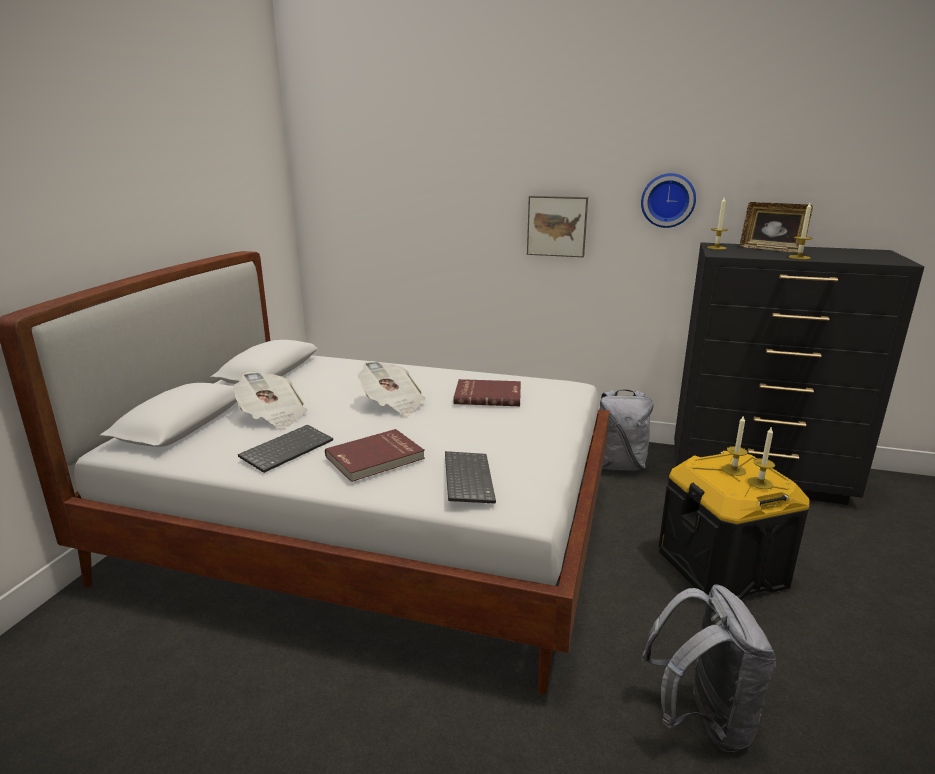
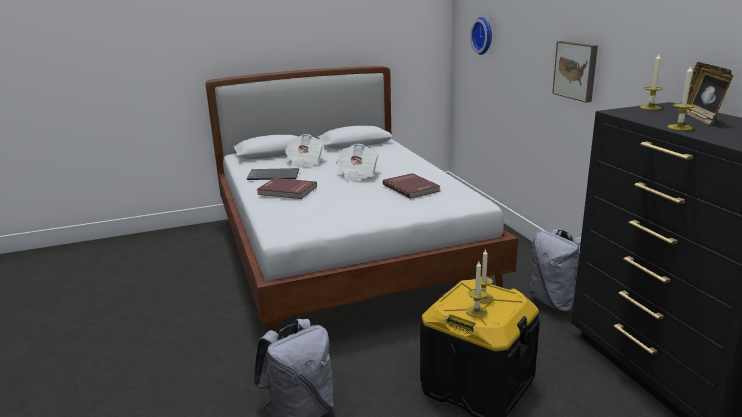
camera: 55 degrees right, 0 degrees up
(466, 478) = (290, 212): keyboard -> none
(668, 200) = (654, 54): wall clock -> wall clock (484, 35)

